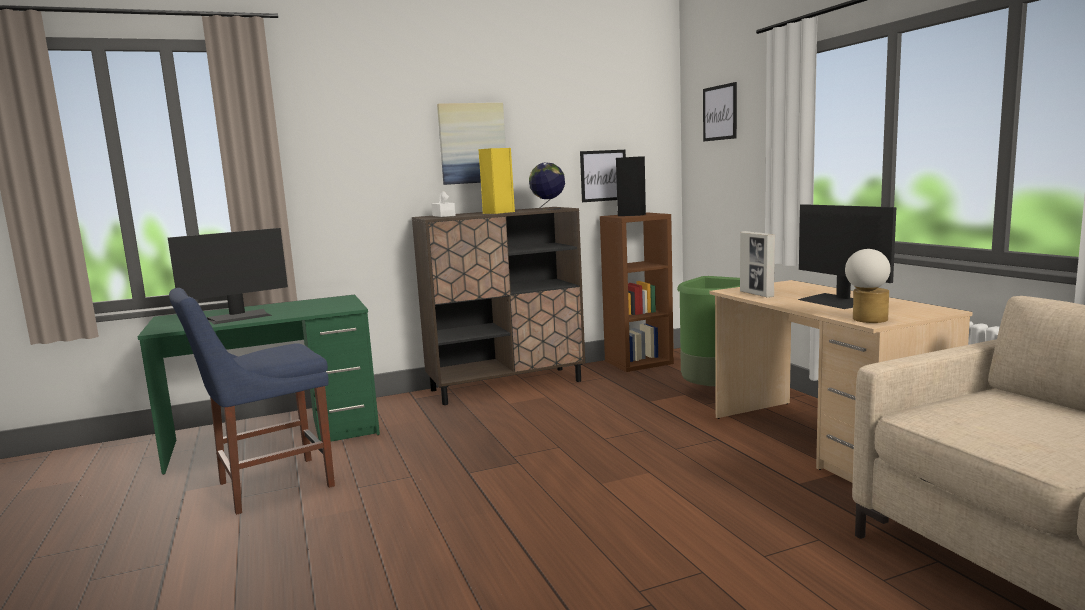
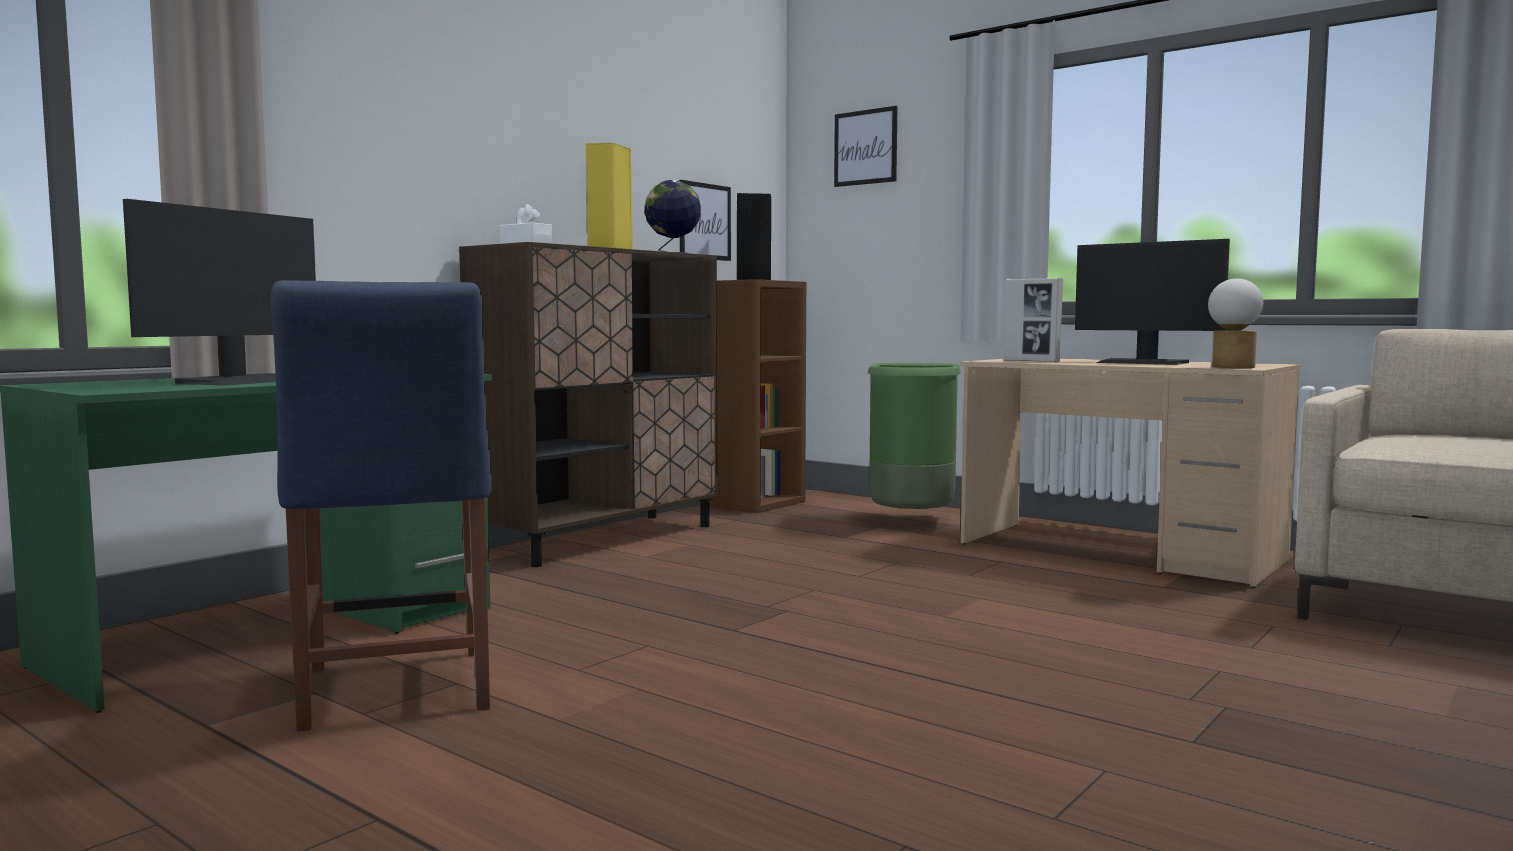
camera: 30 degrees left, 5 degrees down
(269, 486) = (395, 692): blue chair -> blue chair turned 45 degrees counterclockwise
(472, 143) = (547, 139): picture -> none

